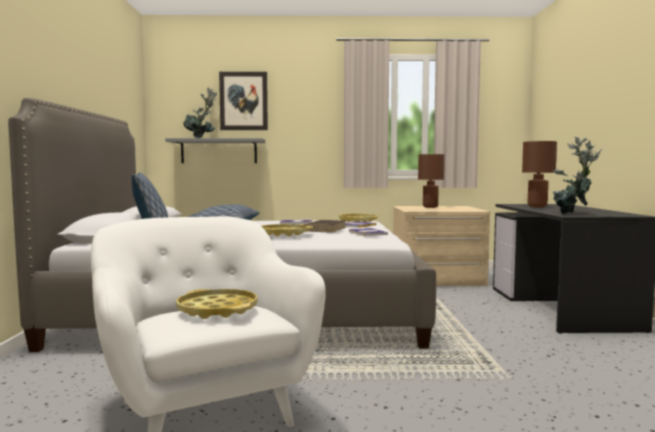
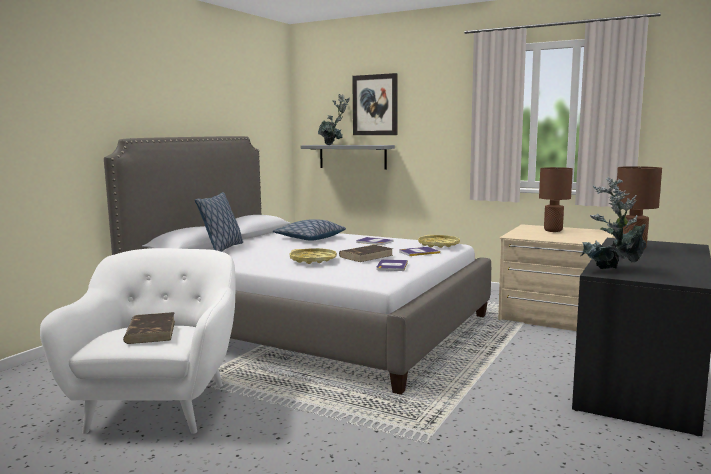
camera: 30 degrees right, 5 degrees up
(217, 310) = (151, 331): yellow tray -> brown book

